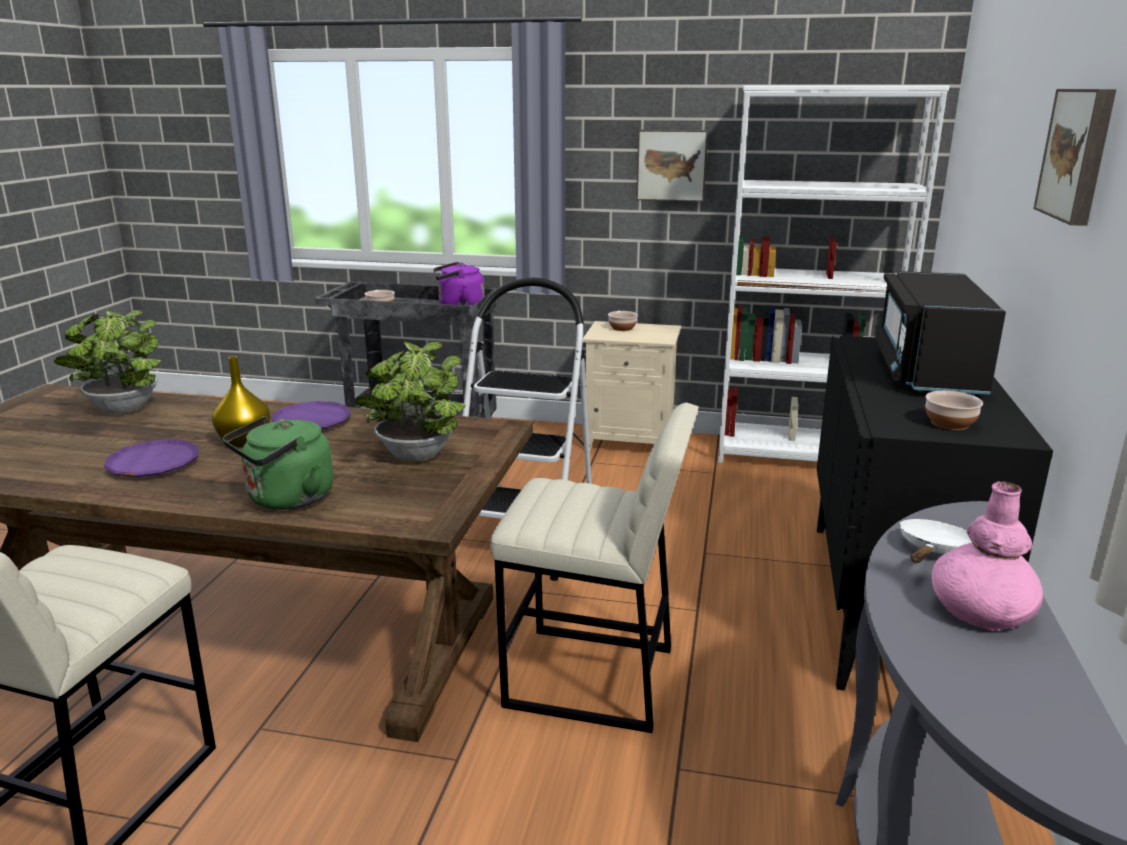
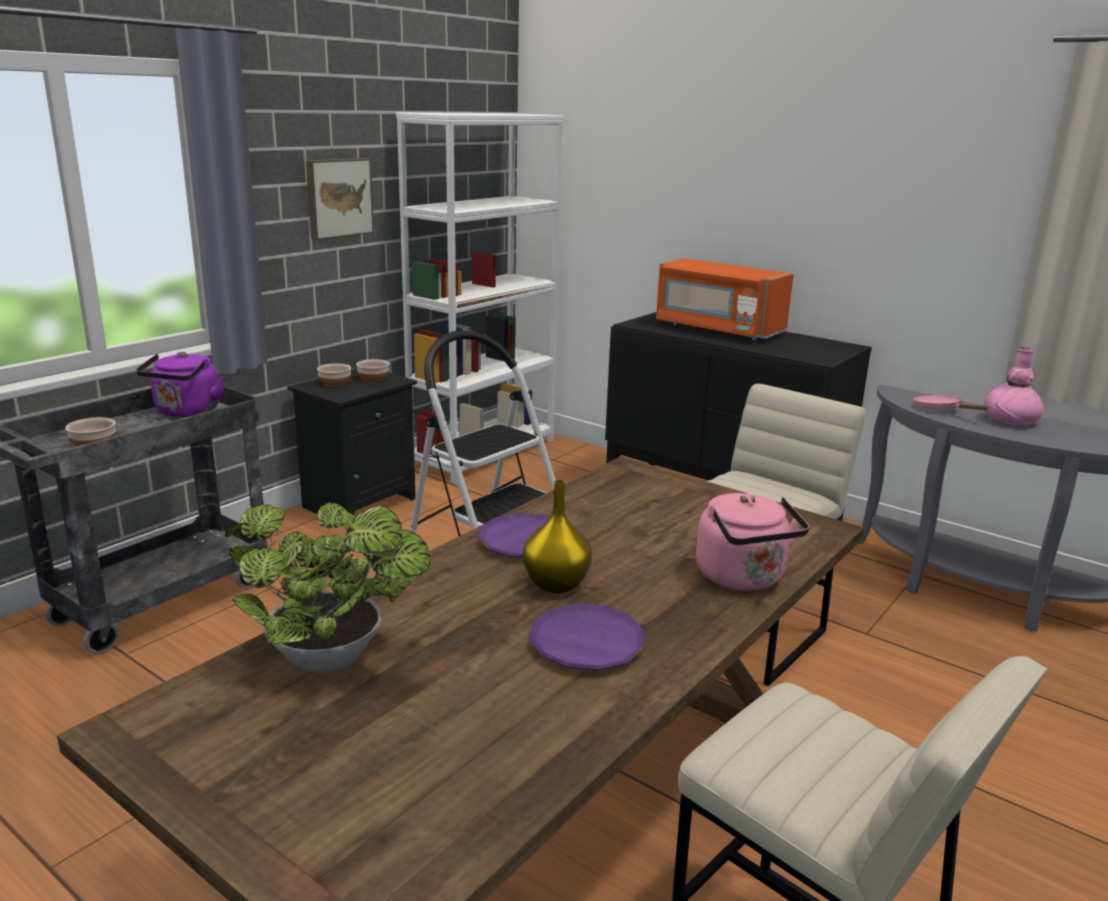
camera: 65 degrees left, 0 degrees up
(286, 499) = (744, 578): green kettle -> pink kettle
(415, 457) = (675, 511): potted plant -> none
(631, 441) = (359, 502): beige nightstand -> black nightstand
(927, 371) = (717, 329): black microwave -> orange microwave
(934, 551) = (941, 410): white frying pan -> pink frying pan
(950, 423) = (818, 350): bowl -> bowl (373, 378)
(1079, 154) = (824, 169): picture -> none

